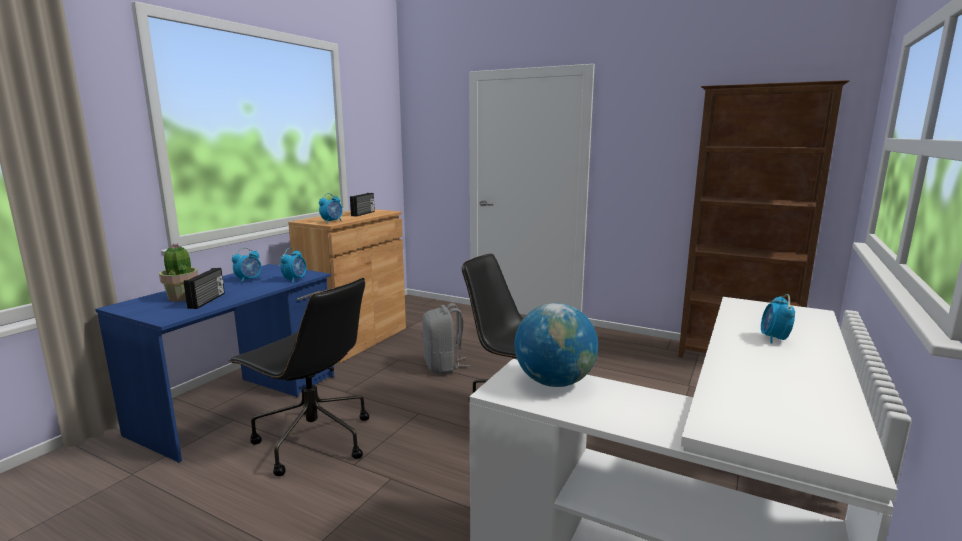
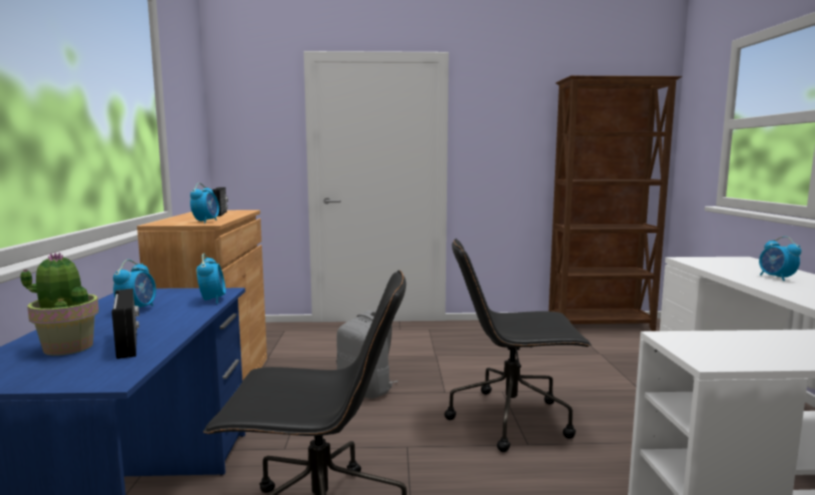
camera: 30 degrees left, 5 degrees down
(554, 382) = (725, 342): globe -> none

